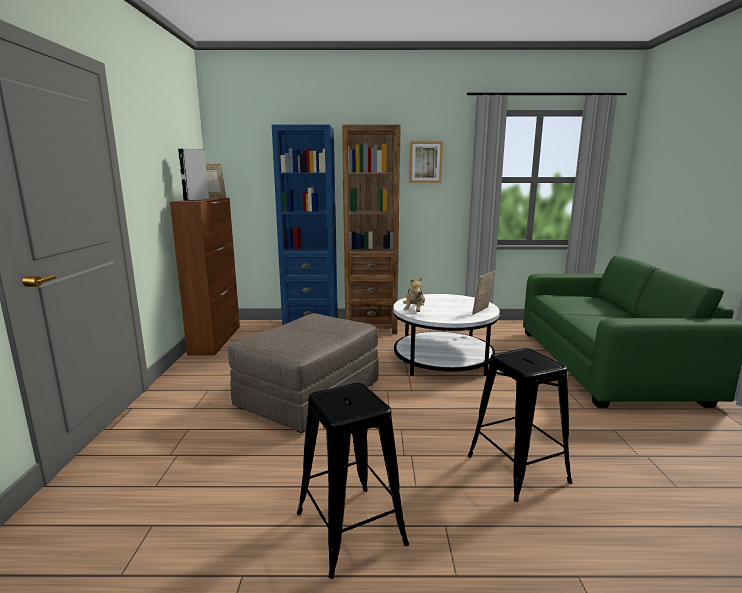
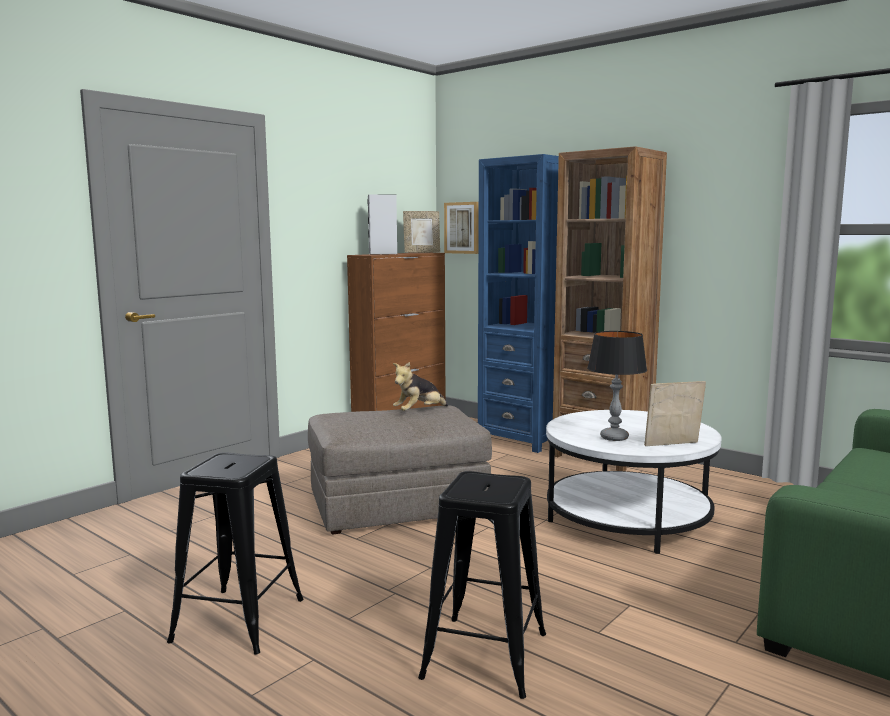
camera: 40 degrees right, 5 degrees down
(414, 311) = (571, 426): plush toy -> plush toy (419, 412)
(425, 162) = (711, 201): picture -> picture (462, 228)
(449, 313) = (614, 437): none -> table lamp

